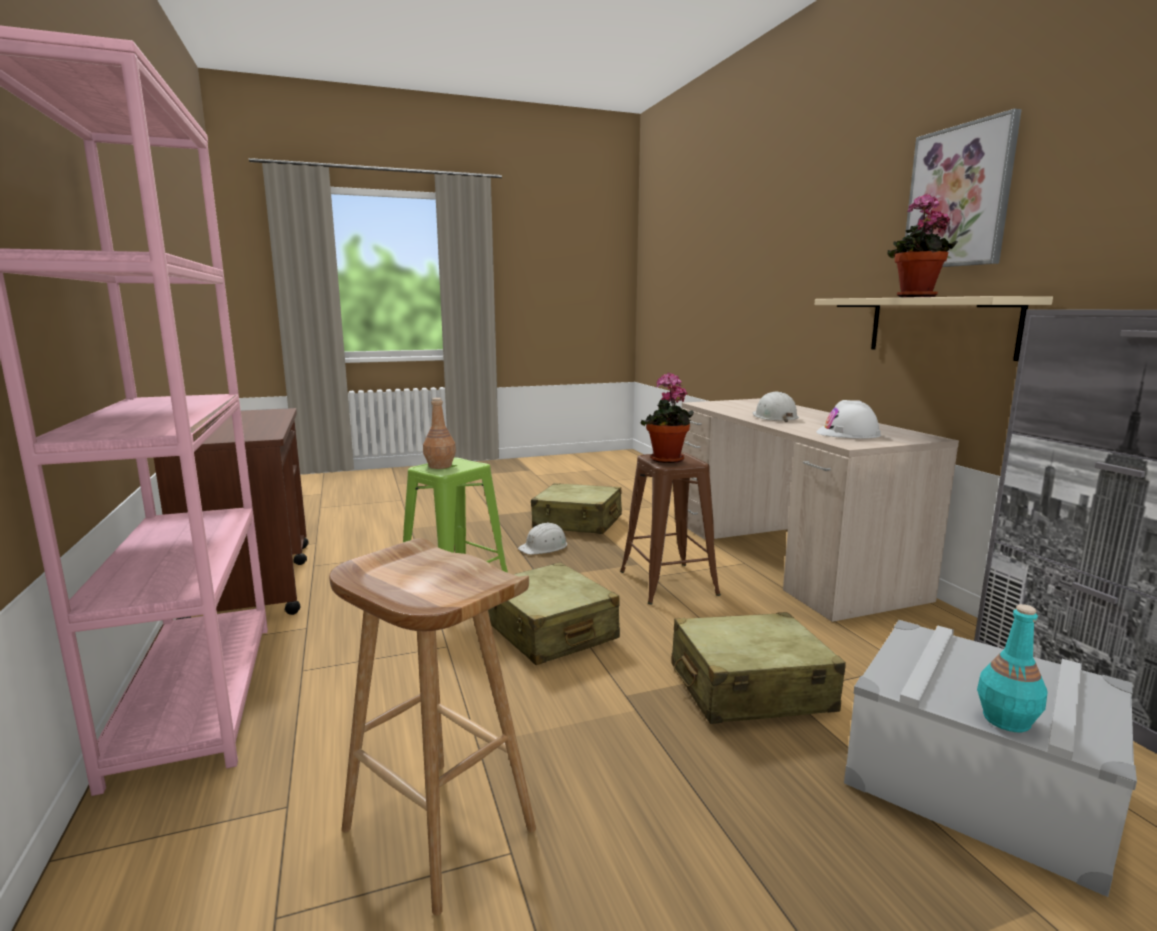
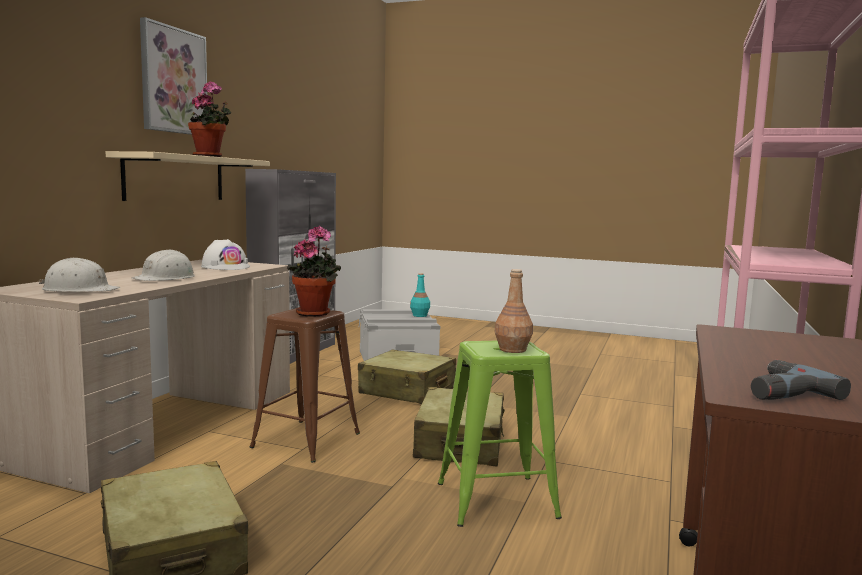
camera: 140 degrees left, 5 degrees down
(261, 413) = (778, 391): none -> power drill
(435, 829) = (605, 404): brown stool -> none
(544, 547) = (311, 524): white hard hat -> white hard hat (80, 290)

